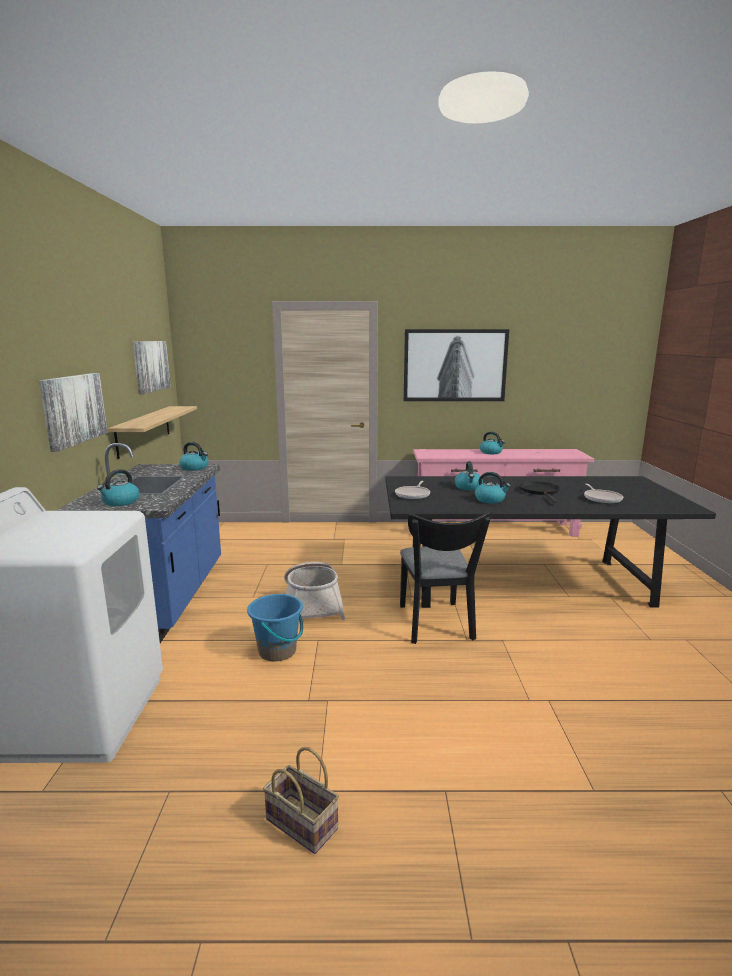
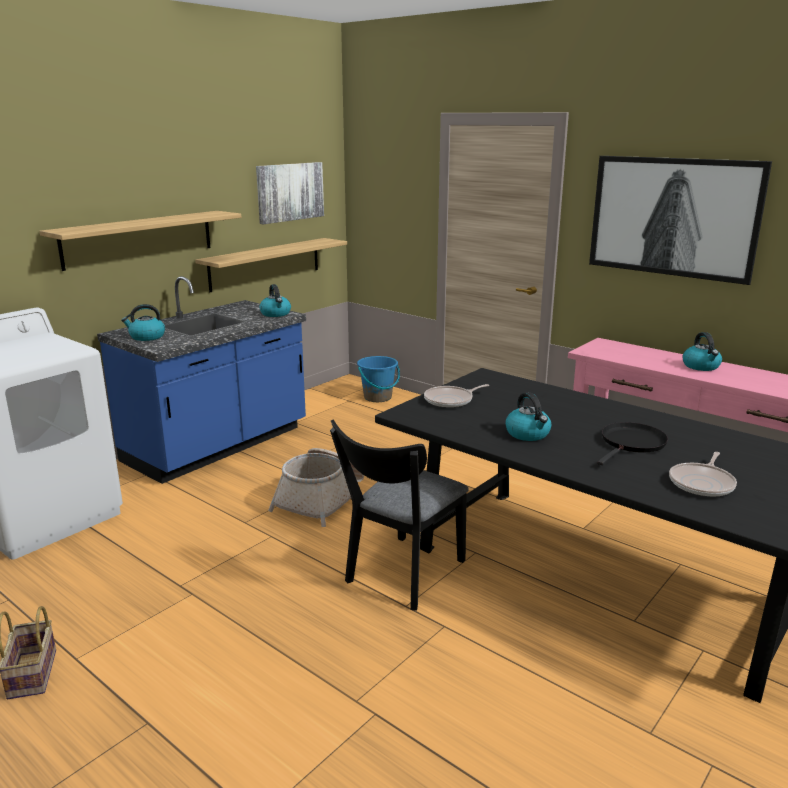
camera: 40 degrees right, 5 degrees up
(73, 409) = (139, 239): picture -> shelf
(277, 651) = (225, 531): blue bucket -> blue bucket (378, 397)
(468, 487) = (544, 409): kettle -> none

